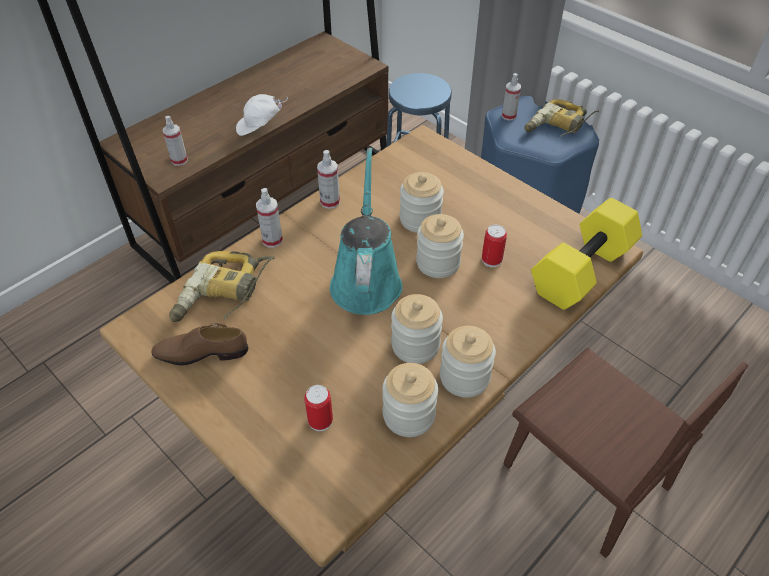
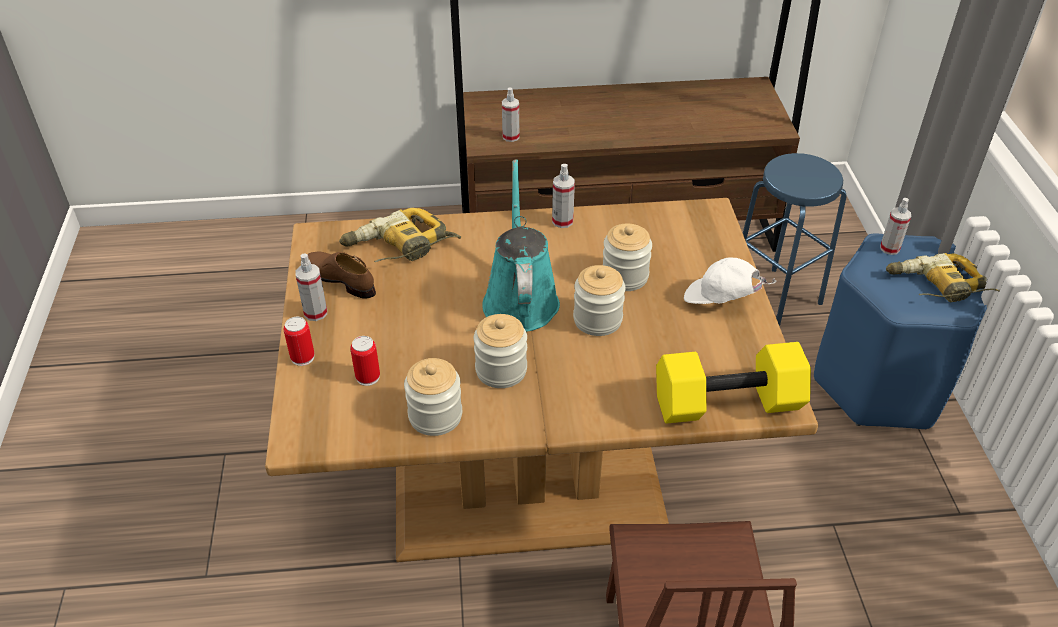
camera: 40 degrees right, 5 degrees down
(260, 127) = (609, 140): white cap -> white cap (721, 301)
(272, 240) = (481, 226): spray bottle -> spray bottle (315, 313)
(366, 280) = (520, 298): turquoise watering can -> turquoise watering can turned 45 degrees counterclockwise
(464, 377) = (512, 418): jar -> none
(491, 260) = (649, 345): can -> can (302, 357)

